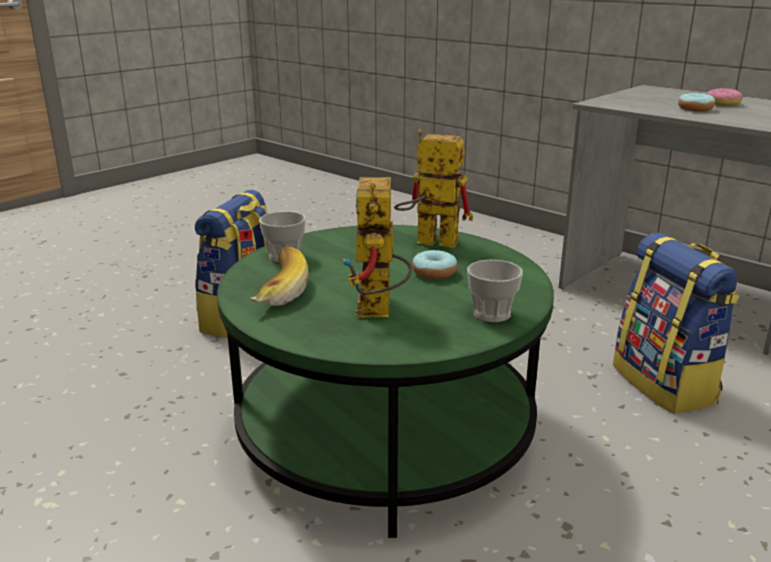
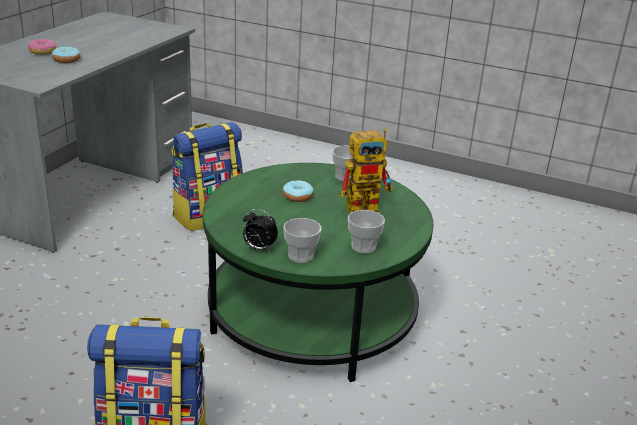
camera: 110 degrees left, 5 degrees up
(275, 291) = (363, 247): banana -> cup
(316, 240) = (259, 248): none -> alarm clock
(427, 242) = (240, 203): toy robot -> none

